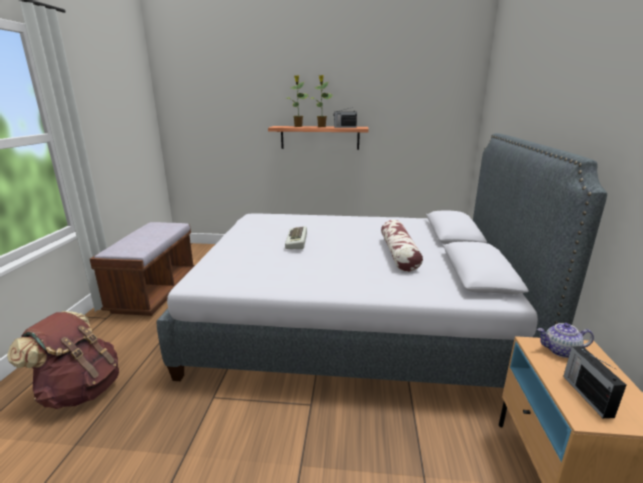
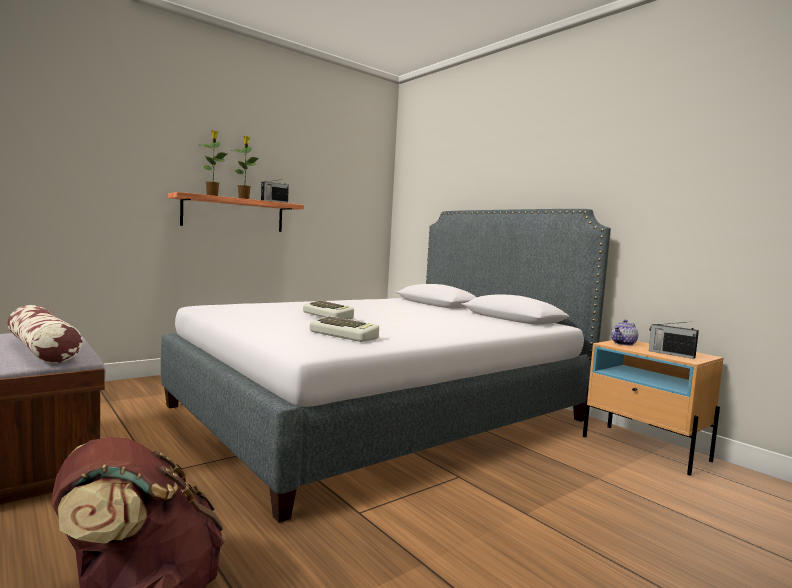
camera: 45 degrees left, 15 degrees down
(253, 269) = (345, 335): none -> keyboard
(399, 254) = (437, 315): pillow -> pillow (43, 349)

